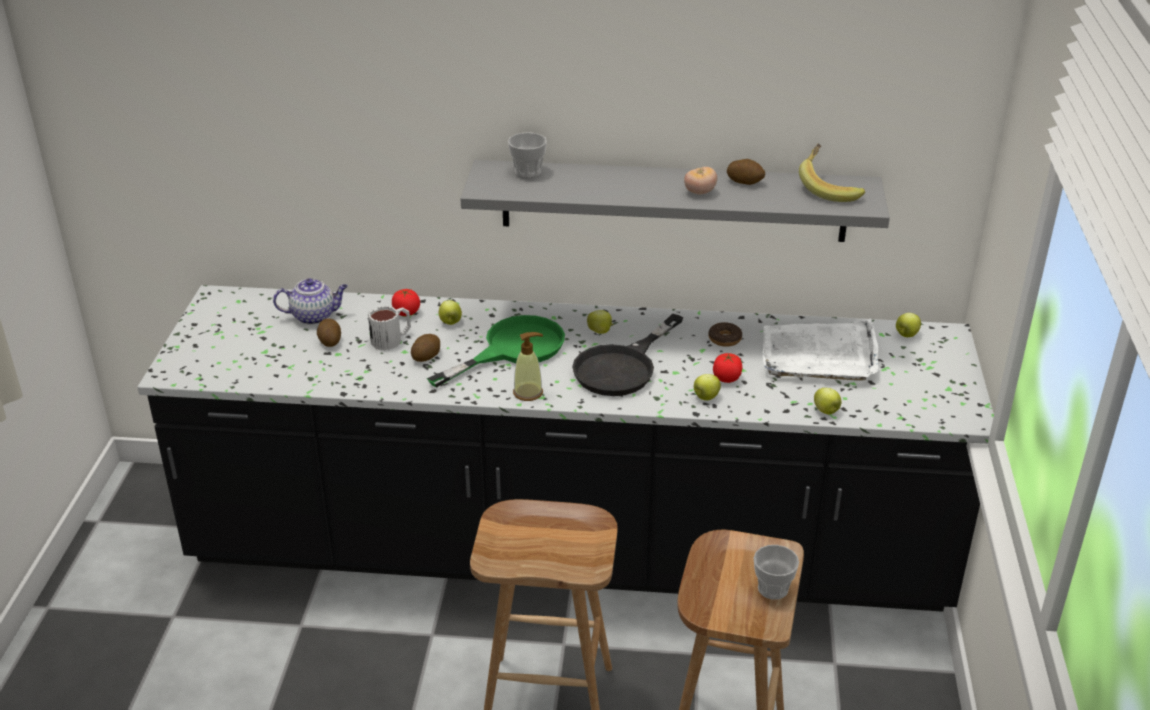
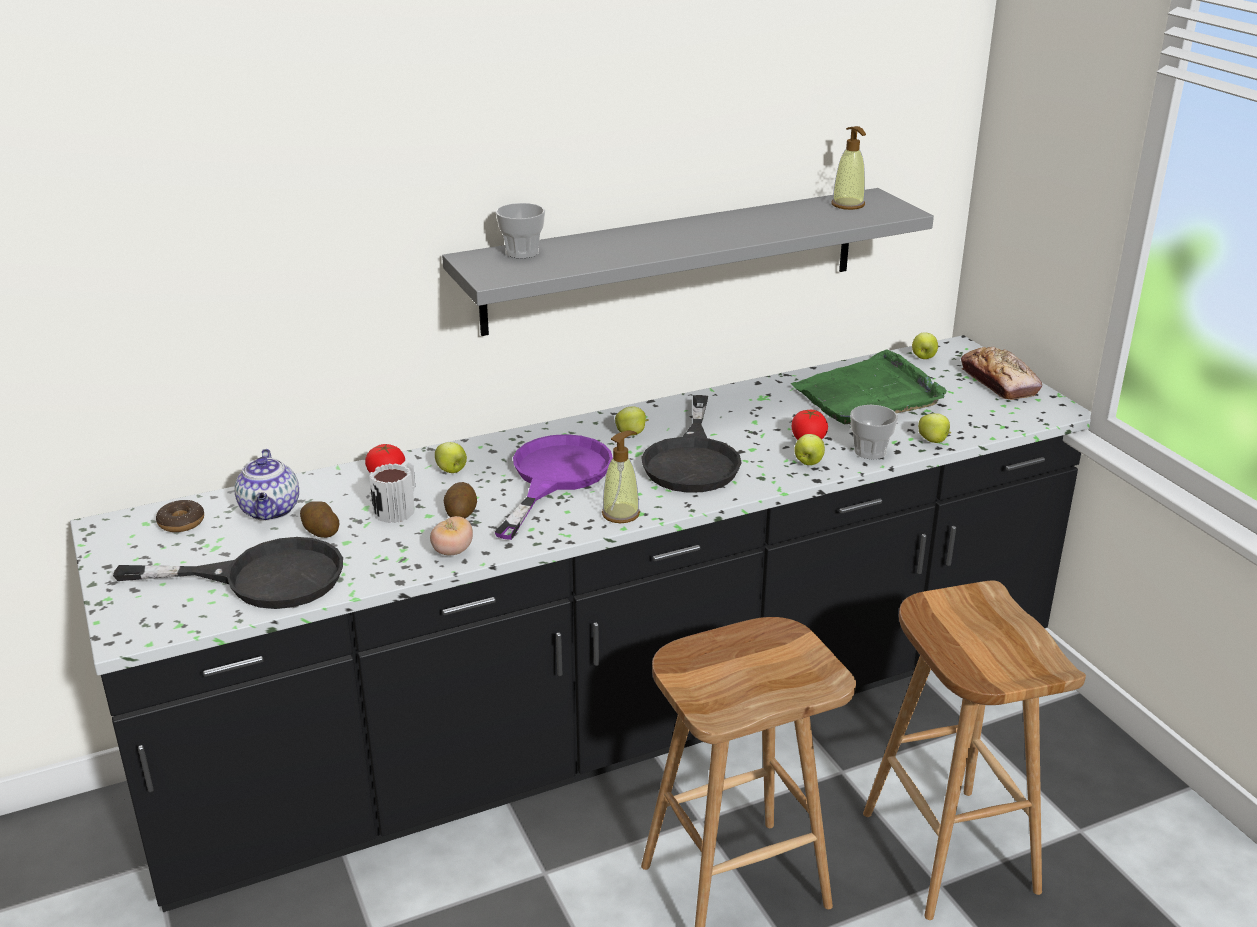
camera: 30 degrees left, 5 degrees down
(269, 362) = (263, 578): none -> black frying pan
(314, 316) = (271, 511): teapot -> teapot turned 120 degrees clockwise
(512, 349) = (554, 477): green frying pan -> purple frying pan
(699, 192) = (730, 232): tomato -> tomato (452, 551)
(724, 339) = (765, 406): donut -> donut (181, 522)
(745, 182) = (761, 215): potato -> none
(773, 589) = (1019, 632): cup -> cup (870, 451)
(819, 354) = (868, 394): white tray -> green tray
(829, 188) = (848, 205): banana -> soap dispenser
(946, 377) = (999, 382): none -> bread

